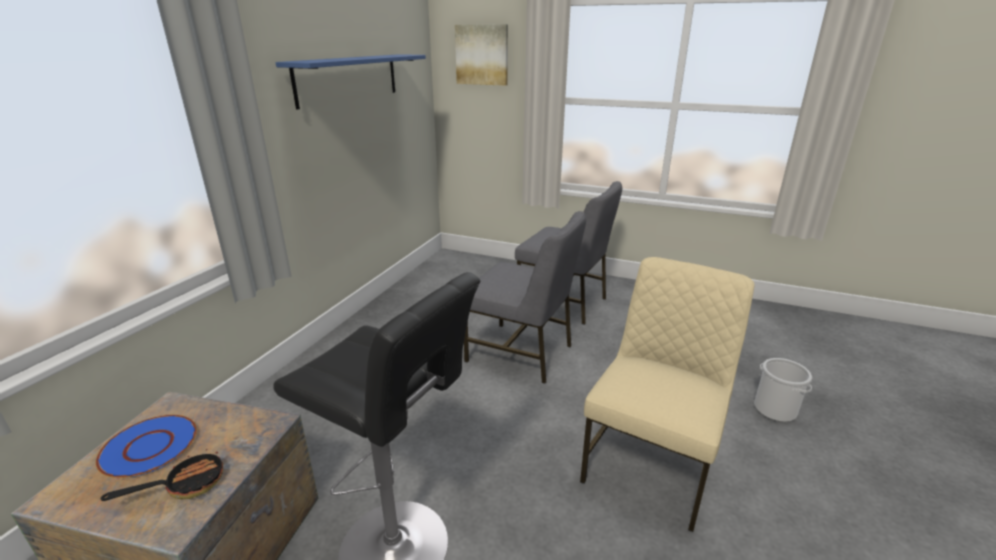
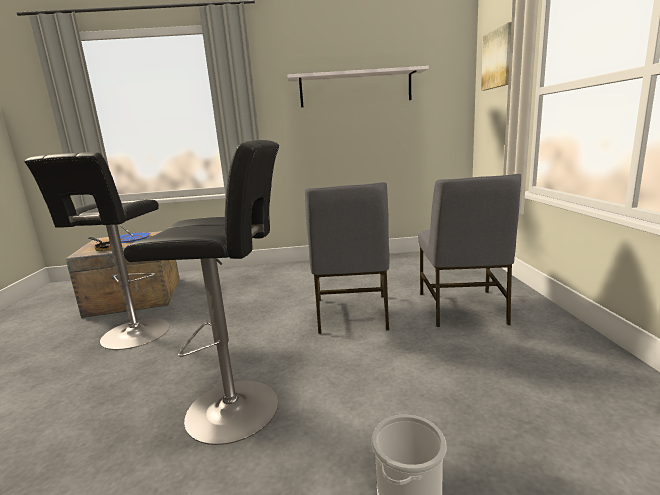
camera: 65 degrees right, 10 degrees down
(349, 79) = (355, 89): blue shelf -> white shelf
(652, 464) = (239, 409): beige chair -> black stool

